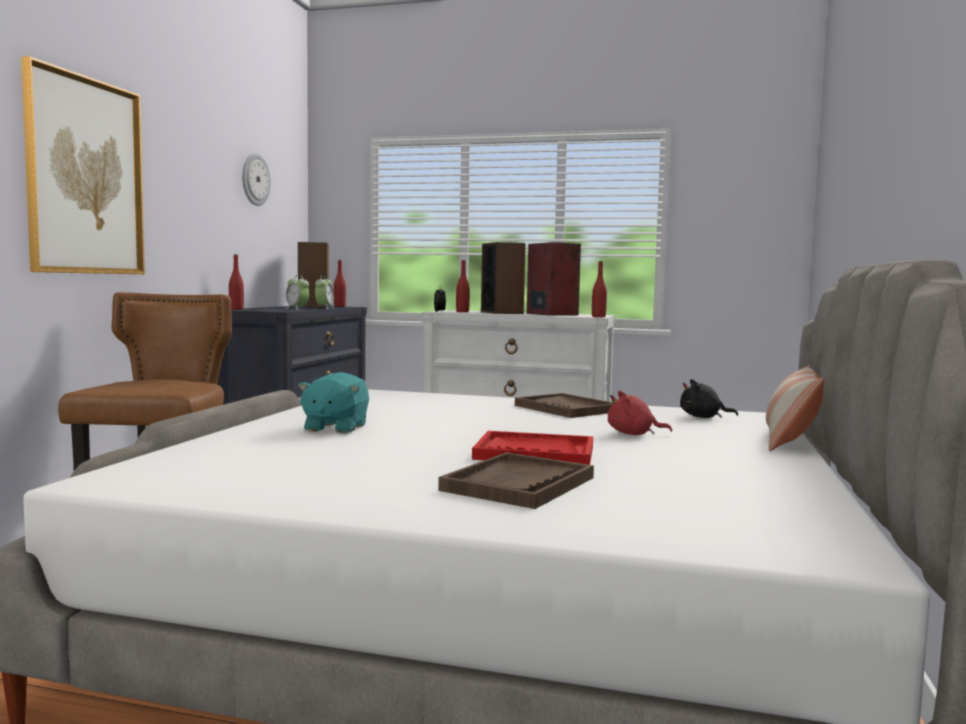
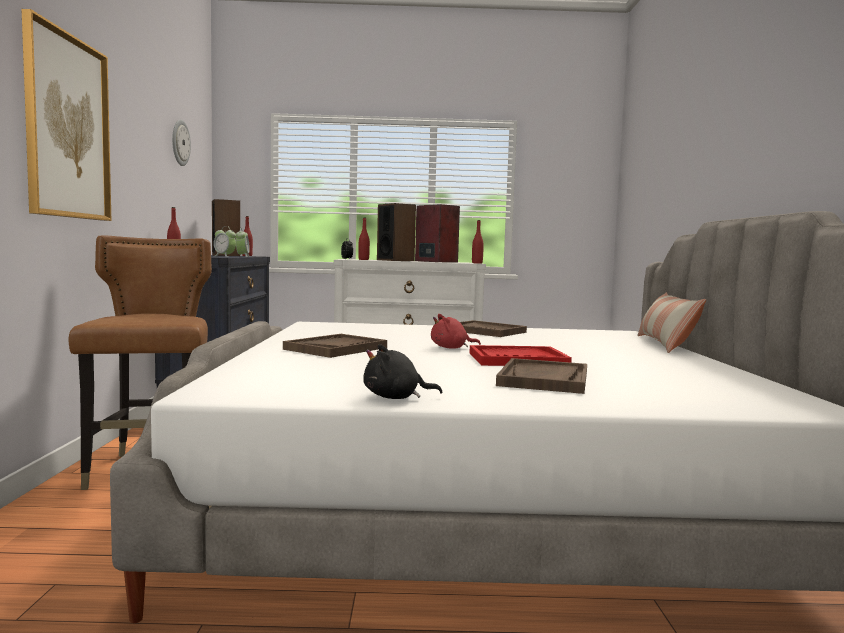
camera: 15 degrees left, 0 degrees up
(335, 428) = (336, 348): turquoise plush toy -> brown tray
(633, 434) = (562, 346): red plush toy -> red plush toy (451, 348)
(703, 417) = (588, 334): black plush toy -> black plush toy (395, 398)

